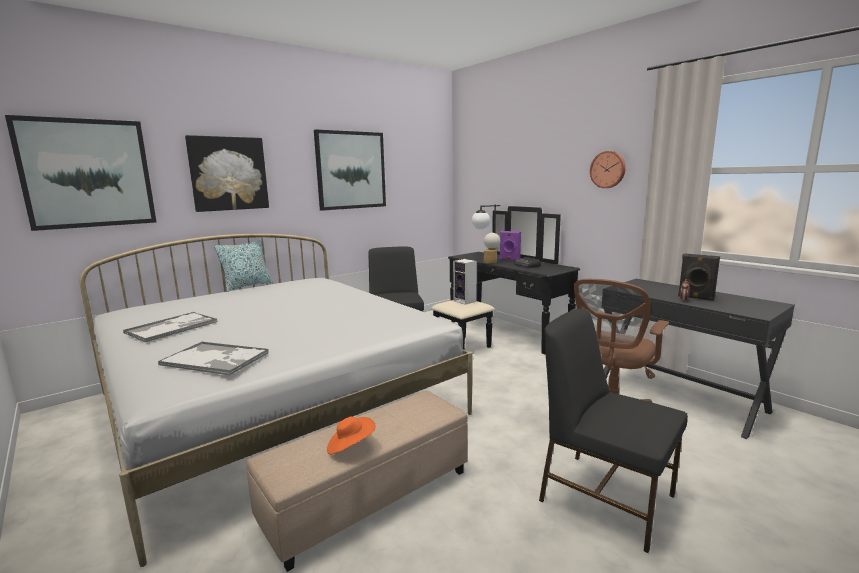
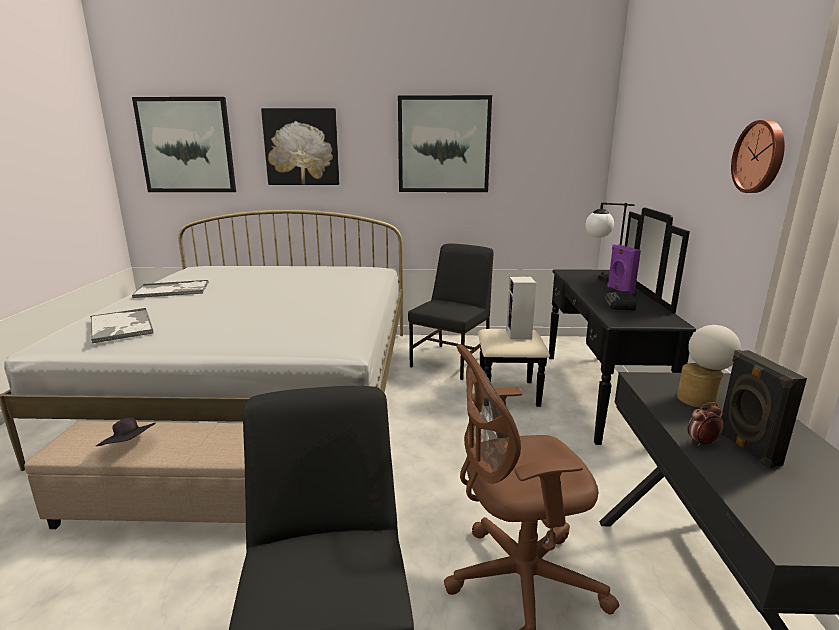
camera: 40 degrees right, 5 degrees up
(247, 286) = (309, 264): pillow -> none
(350, 447) = (130, 447): orange hat -> black hat
(491, 261) = (585, 288): table lamp -> table lamp (702, 399)

